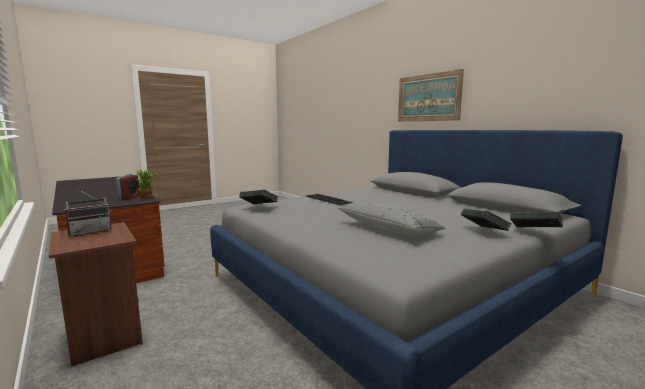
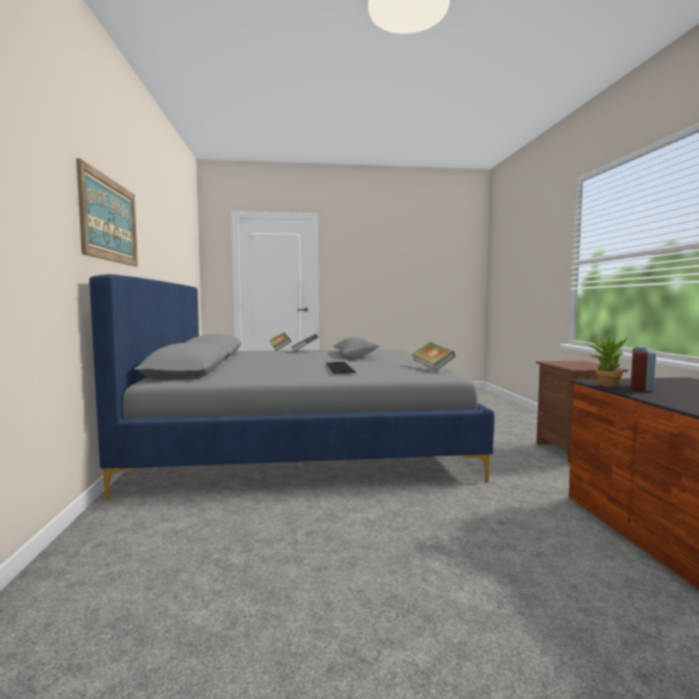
camera: 150 degrees left, 5 degrees down
(90, 232) = (587, 366): radio -> none

